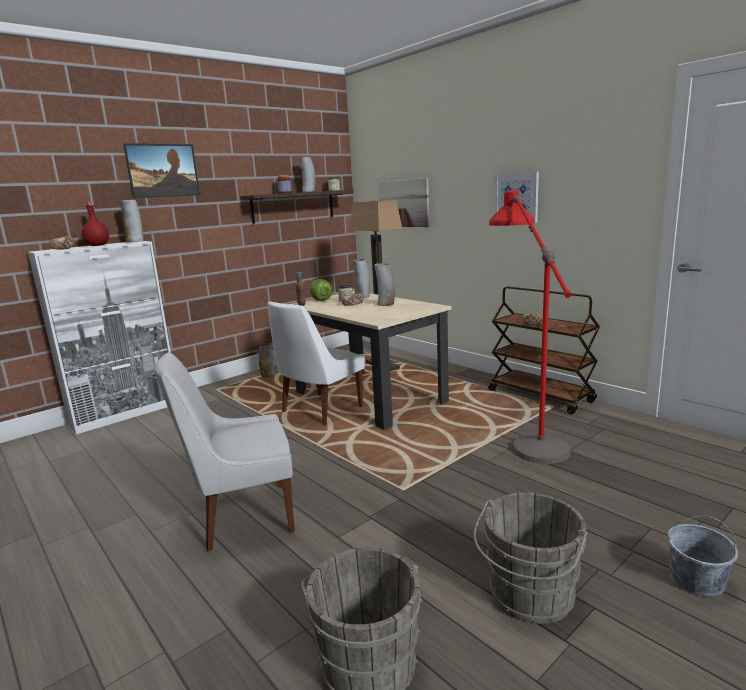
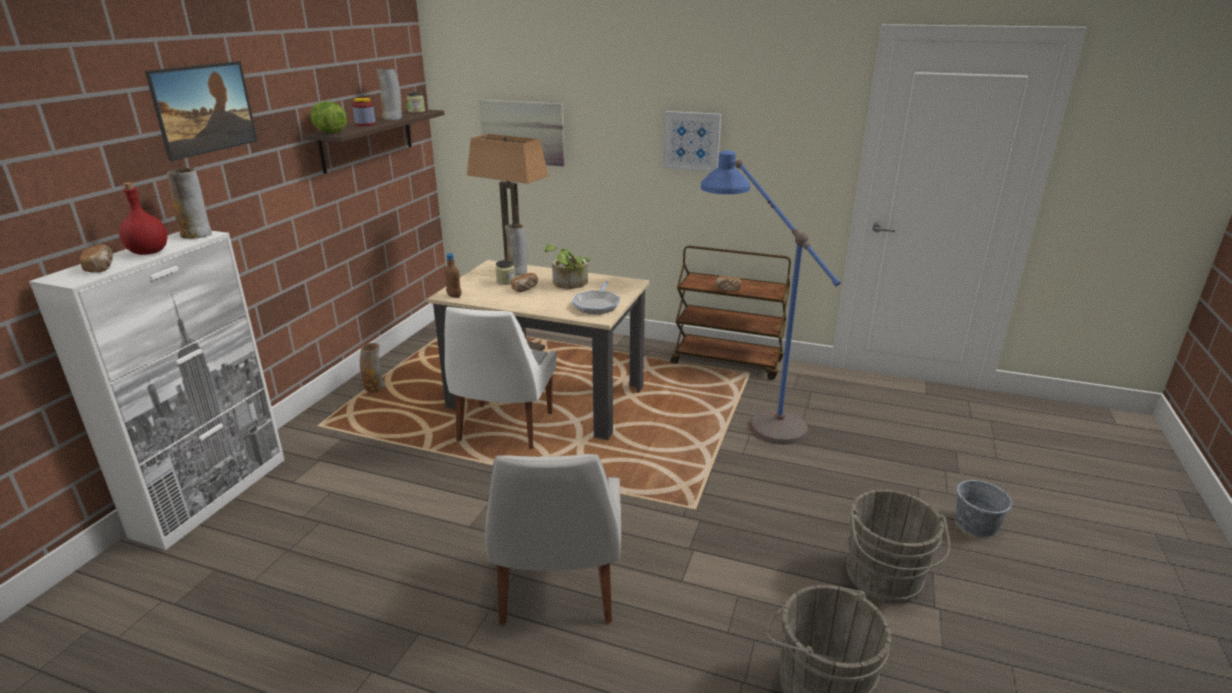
camera: 30 degrees left, 10 degrees up
(242, 516) = (557, 592): white chair -> white chair turned 45 degrees counterclockwise
(321, 300) = (468, 283): lettuce -> lettuce (330, 132)
(386, 304) = (568, 284): vase -> potted plant
(387, 315) = (597, 305): none -> frying pan
(526, 432) = (750, 411): red floor lamp -> blue floor lamp

